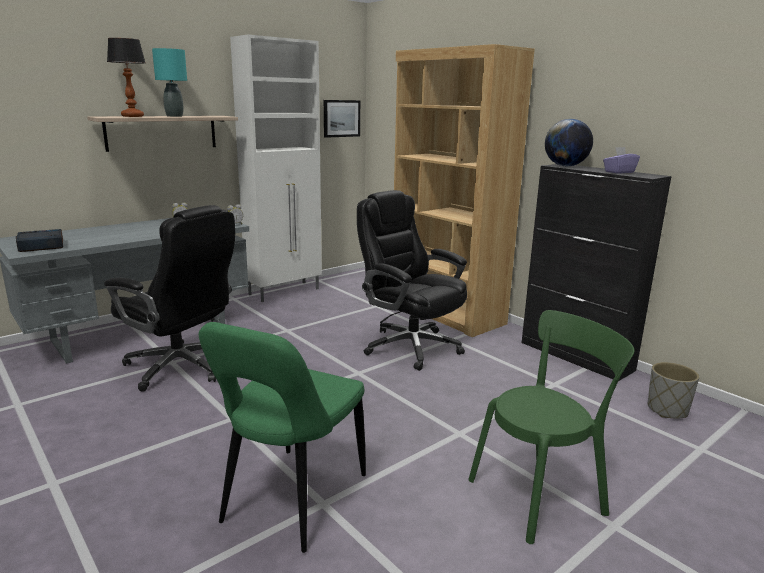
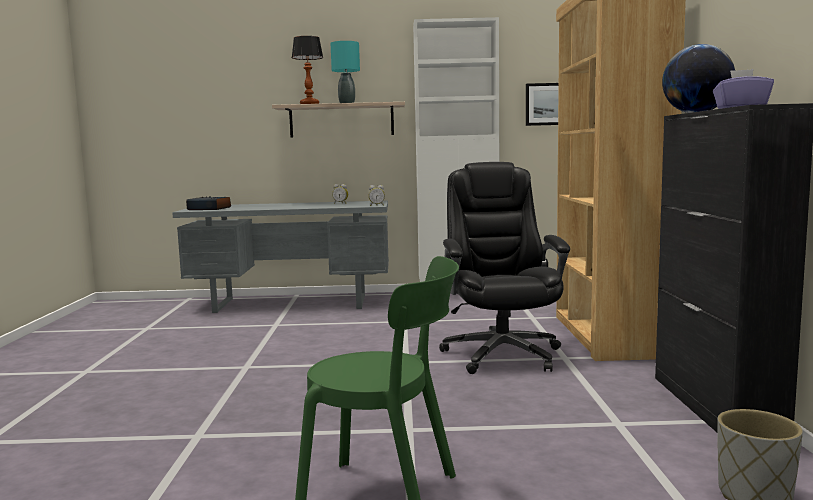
camera: 40 degrees right, 10 degrees down
(181, 367) = (276, 329): black office chair -> none
(291, 502) = (180, 427): green chair -> none

